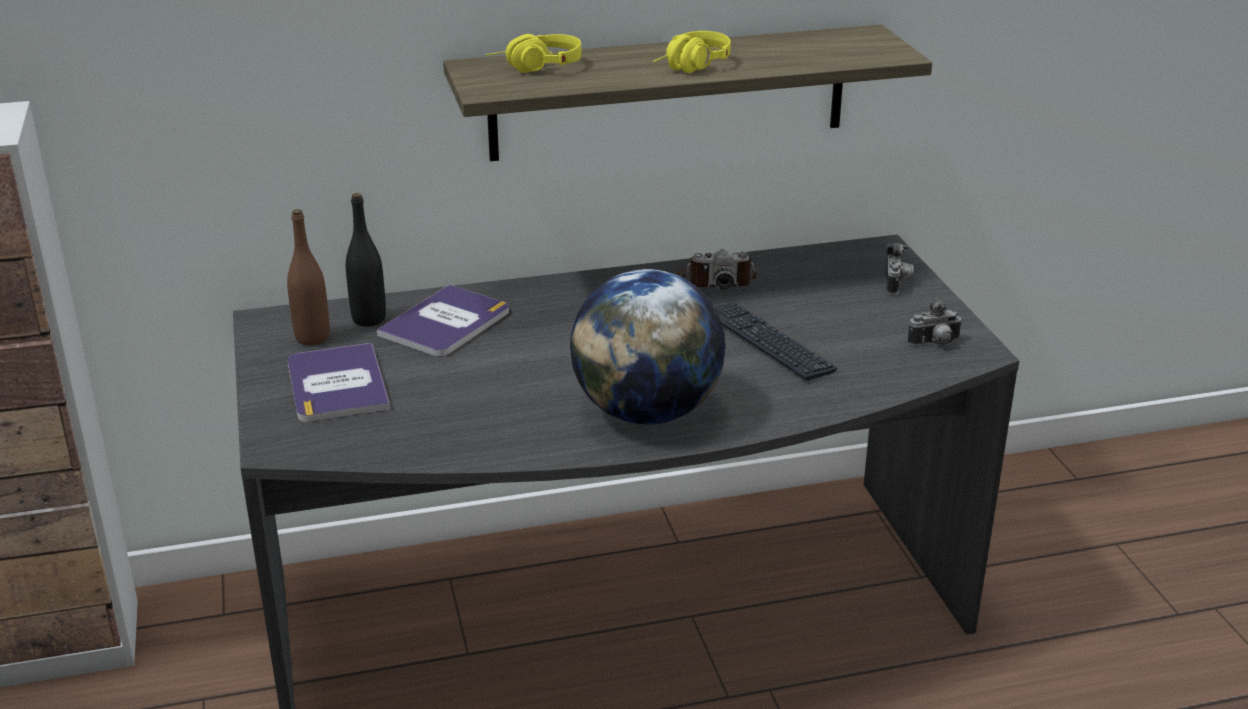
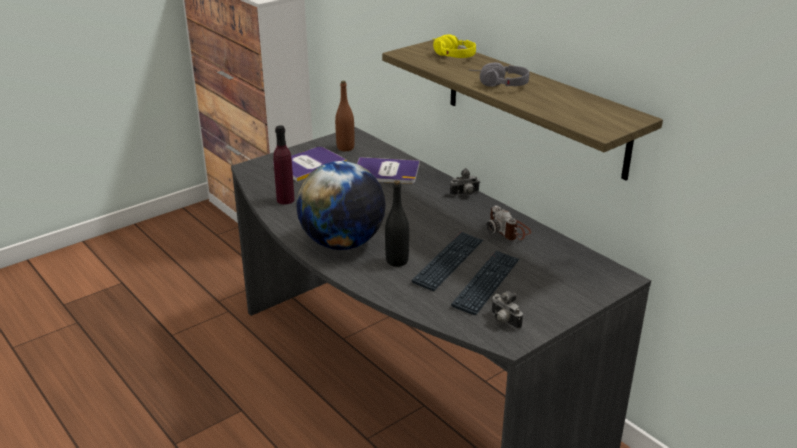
camera: 65 degrees right, 0 degrees up
(369, 319) = (373, 154): black bottle -> black bottle (397, 261)
(450, 434) = (285, 200): none -> purple bottle
(691, 67) = (497, 84): yellow headphones -> grey headphones
(839, 331) = (486, 283): none -> keyboard
(897, 284) = (573, 293): camera -> camera (465, 194)

